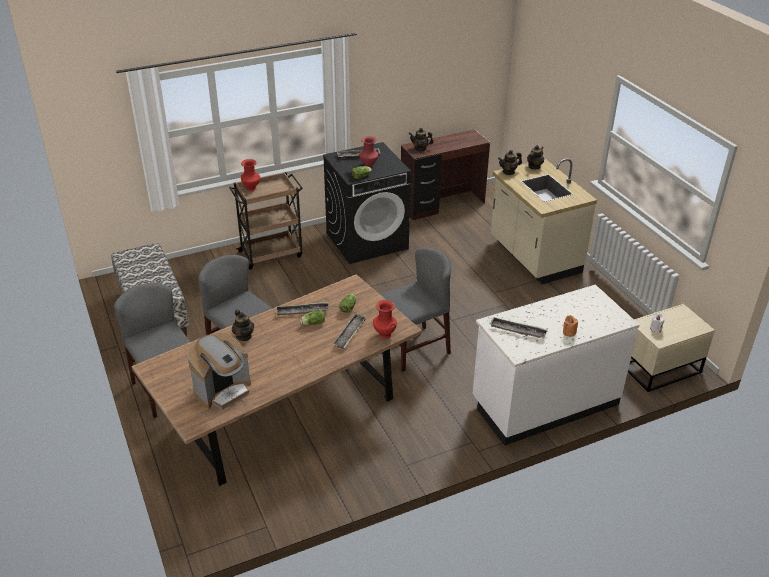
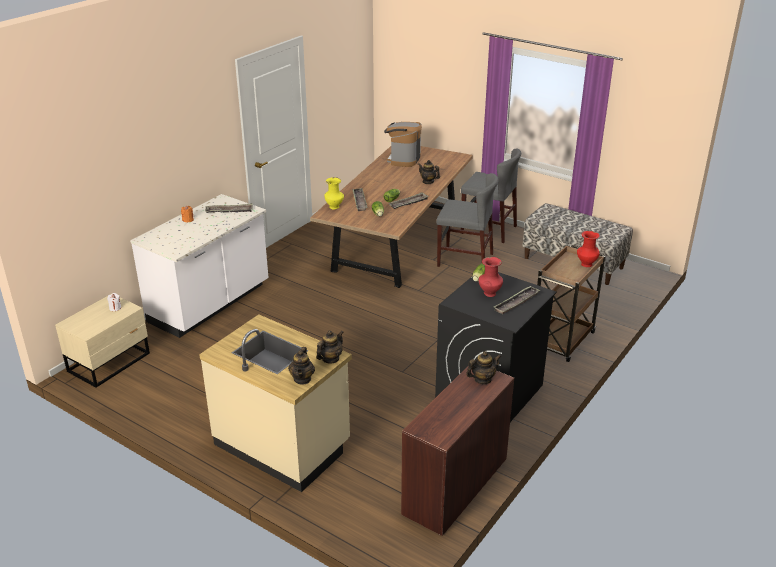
camera: 150 degrees right, 5 degrees down
(384, 334) = (334, 207): red vase -> yellow vase
(413, 349) = (343, 307): grey chair -> none

